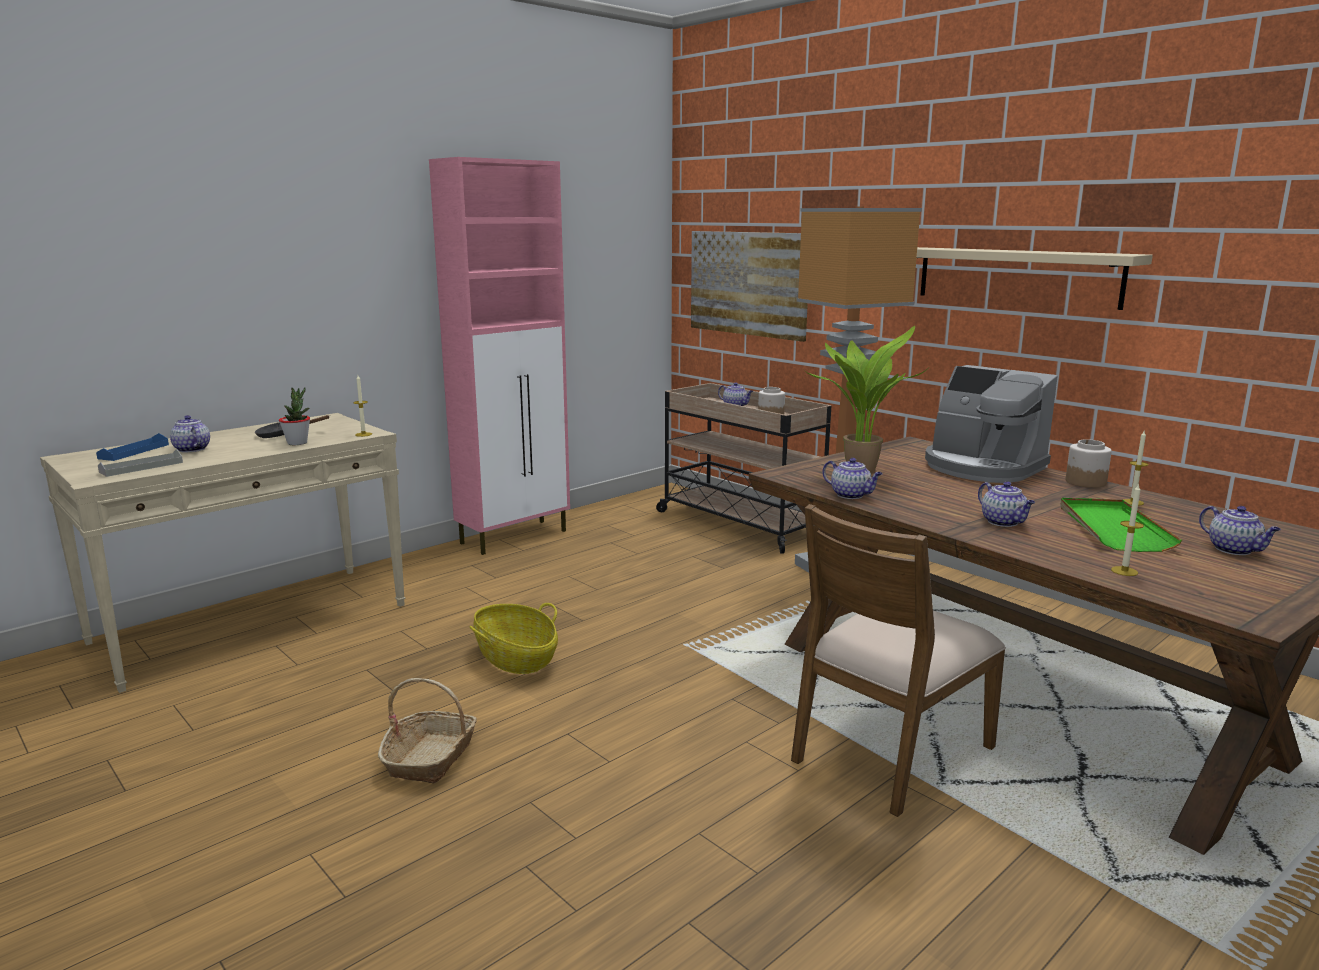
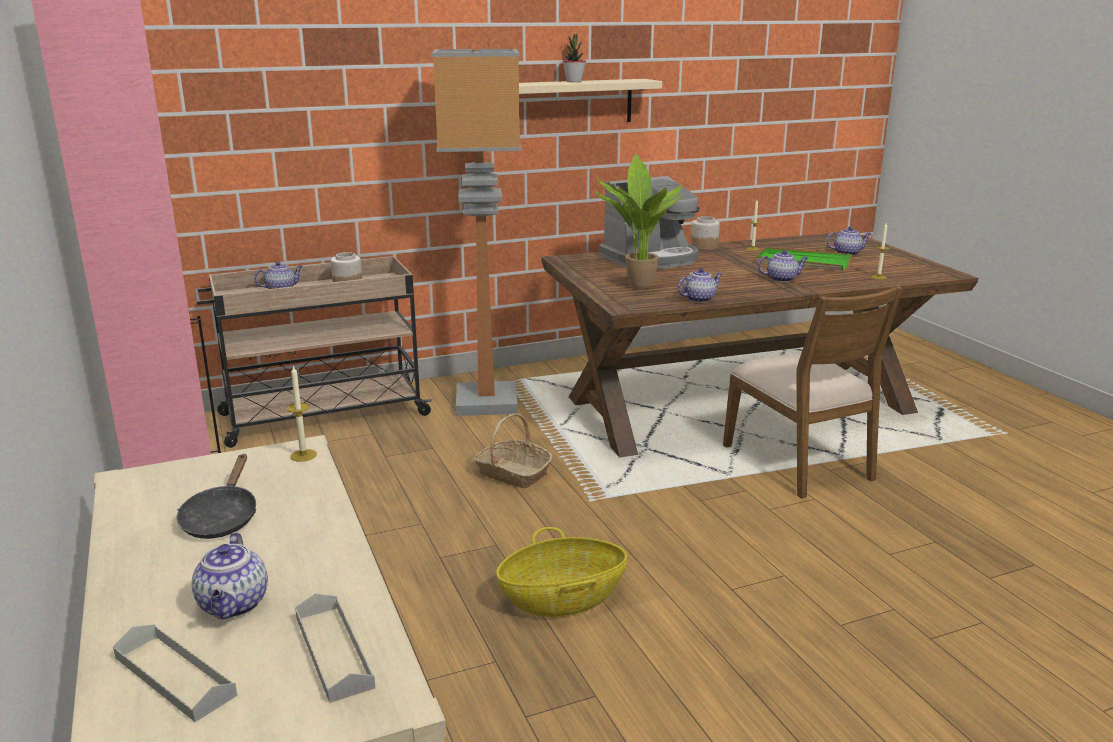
camera: 70 degrees left, 5 degrees up
(134, 451) = (174, 676): blue tray -> grey tray
(191, 449) = (234, 605): teapot -> teapot turned 75 degrees counterclockwise
(297, 443) = (302, 505): potted plant -> potted plant (574, 81)
(431, 757) = (753, 677): basket -> basket (512, 473)
(747, 283) = (236, 143): picture -> none

